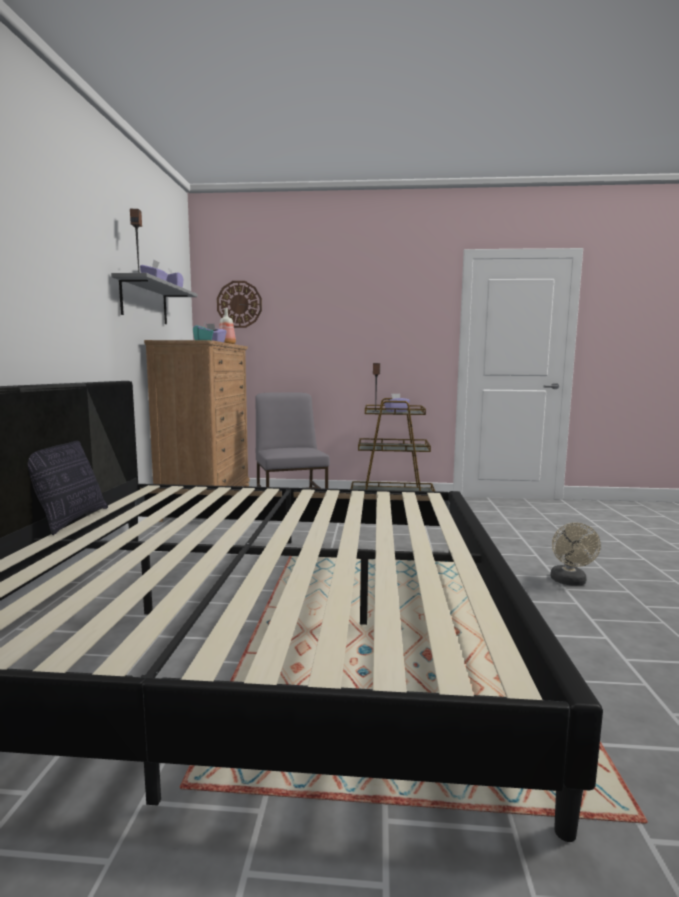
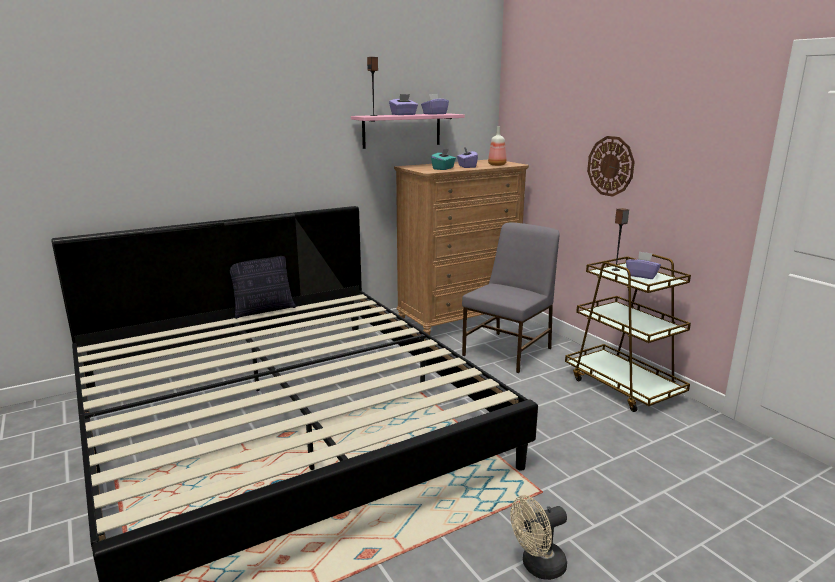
camera: 55 degrees right, 10 degrees up
(144, 302) = (402, 130): grey shelf -> pink shelf
(239, 304) = (531, 116): wall clock -> wall clock (610, 166)

